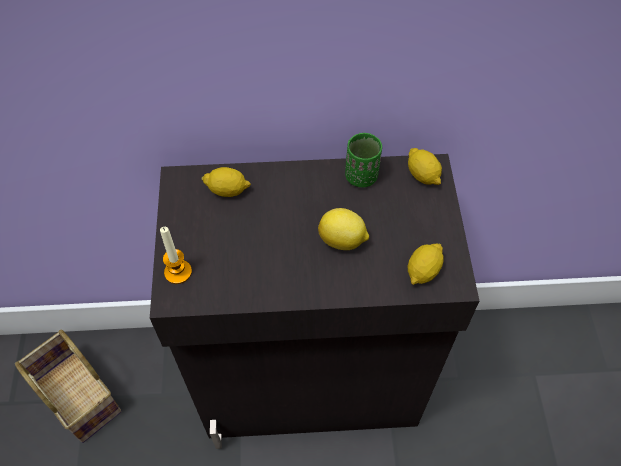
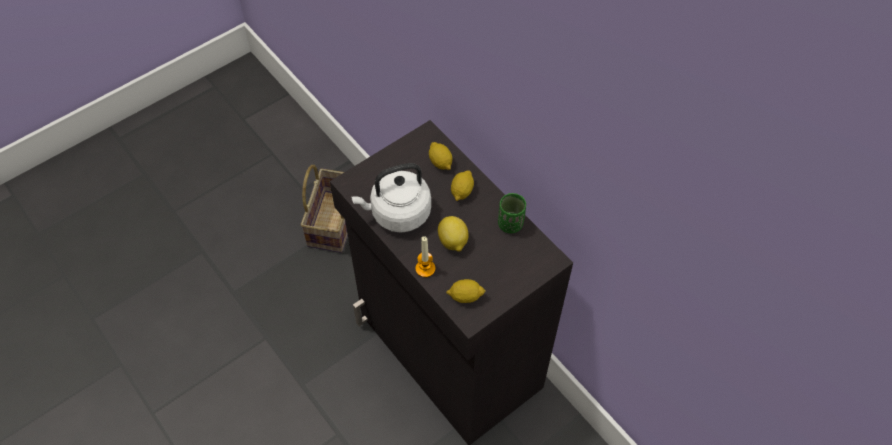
camera: 55 degrees right, 0 degrees up
(178, 272) = (366, 175): candle -> candle (425, 268)
(260, 272) = (397, 213): none -> white kettle
(422, 175) = (541, 257): lemon -> lemon (462, 191)

